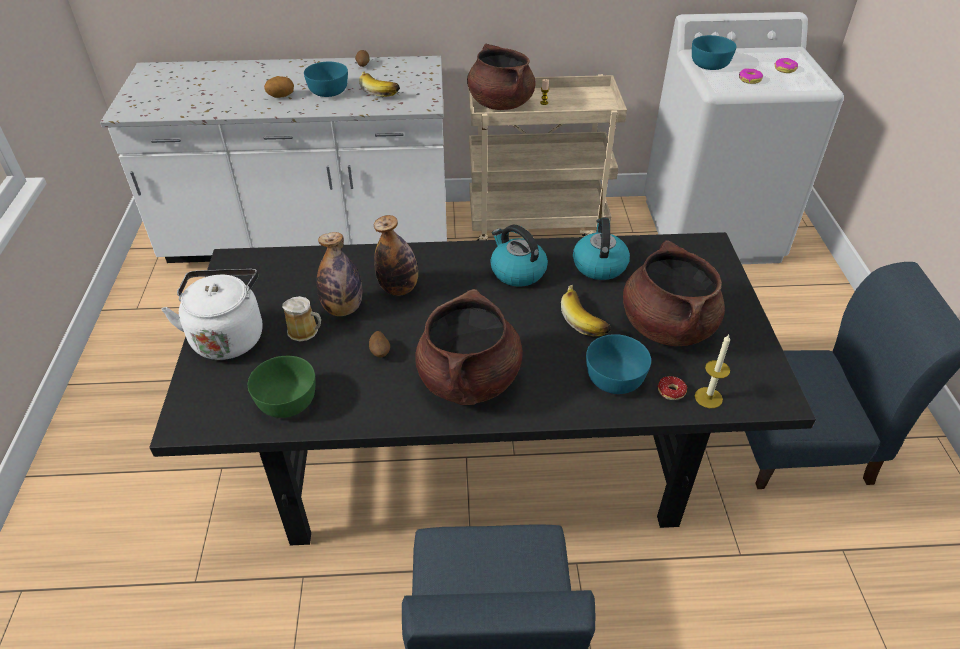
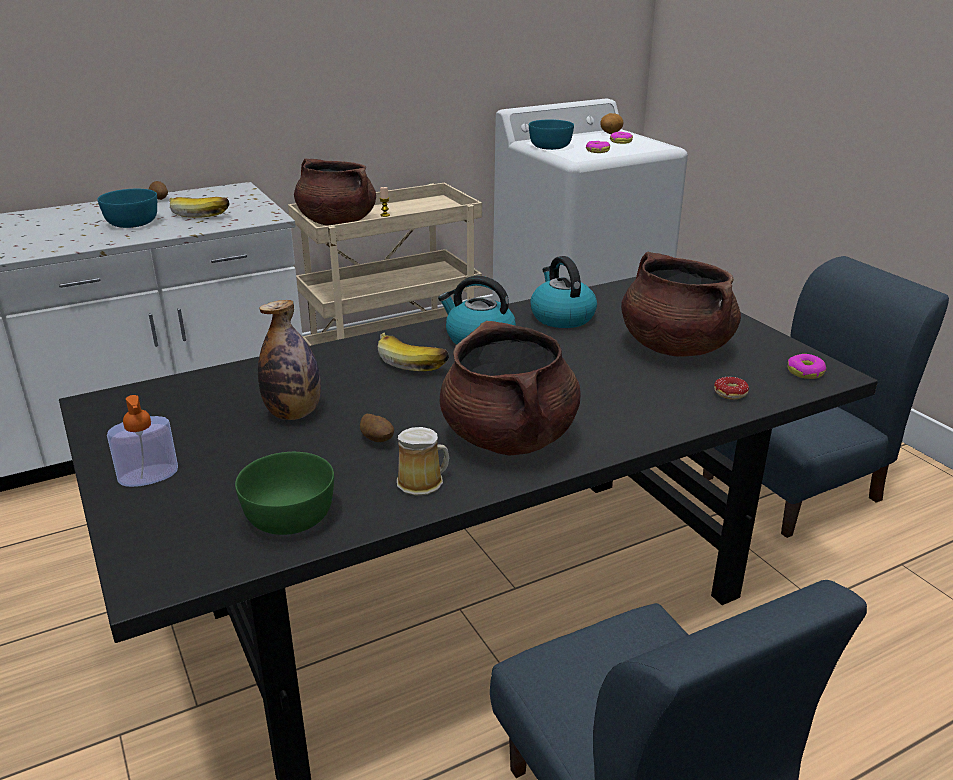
camera: 25 degrees left, 15 degrees down
(228, 336) = (148, 475): white kettle -> soap dispenser
(281, 96) = (69, 235): potato -> potato (610, 133)
(305, 331) = (259, 445): mug -> mug (423, 482)
(399, 288) = (351, 381): bottle -> none
(586, 319) = (589, 359): banana -> banana (413, 361)
(615, 377) = (665, 396): turquoise bowl -> none
(708, 397) = (769, 389): candle -> none
(756, 389) = (805, 372): none -> donut

